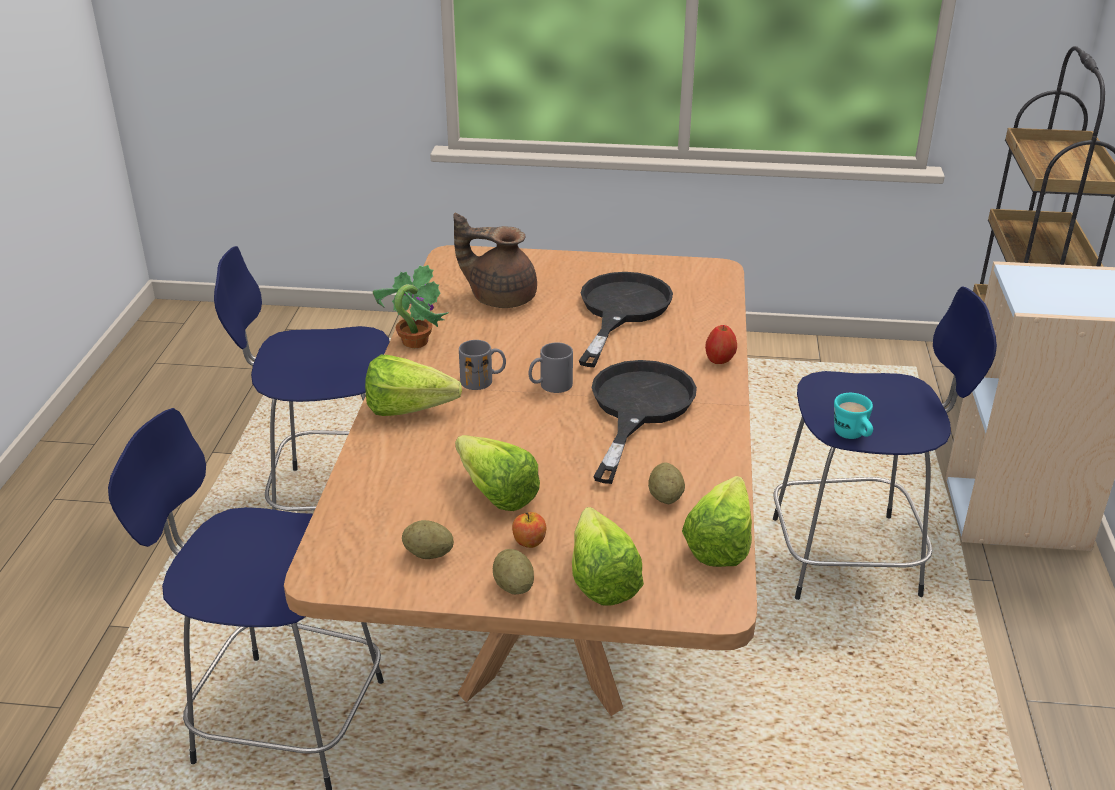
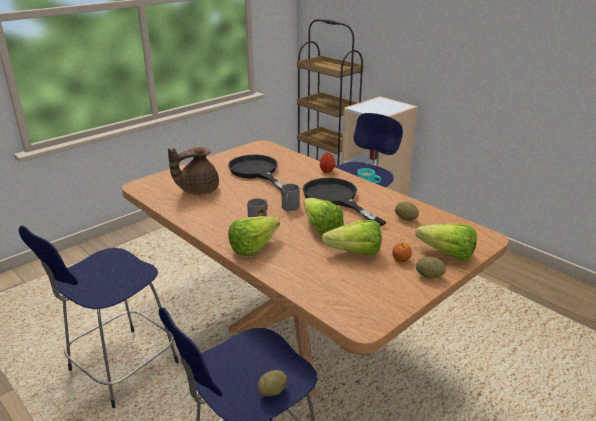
camera: 50 degrees left, 5 degrees down
(414, 341) = (196, 224): potted plant -> none
(428, 554) = (380, 288): potato -> potato (272, 391)
(724, 539) = (448, 219): lettuce -> lettuce (319, 226)

